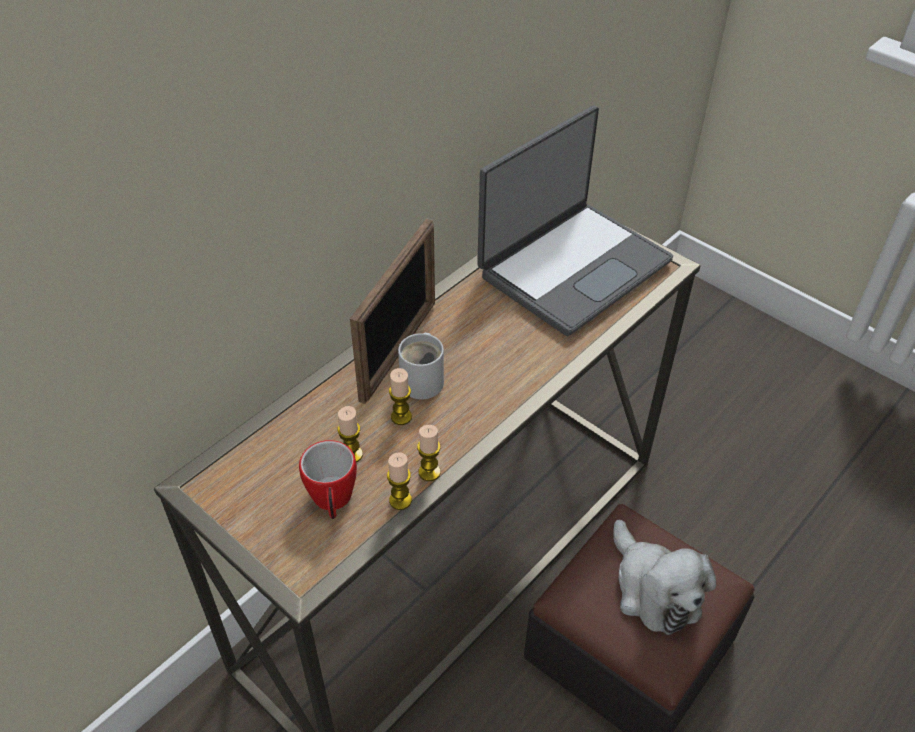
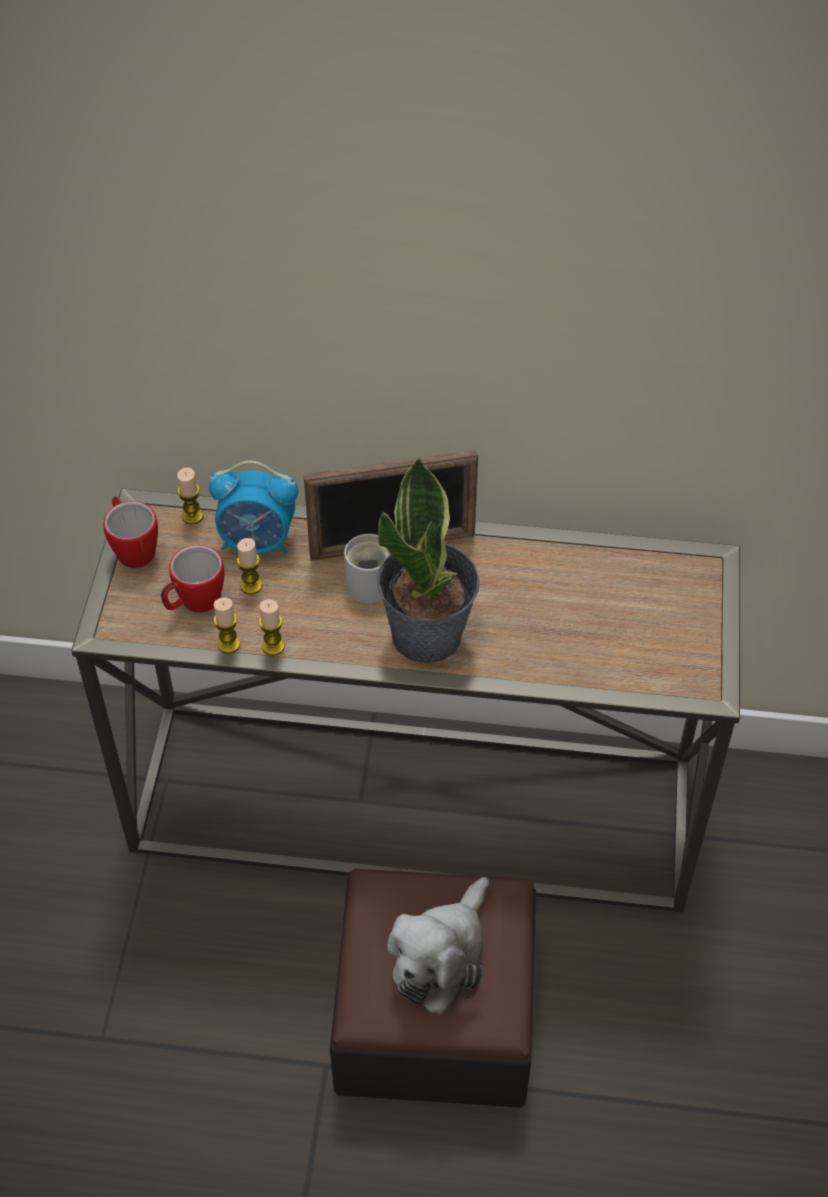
camera: 55 degrees right, 5 degrees up
(230, 514) = (133, 548): none -> mug
(311, 426) = (258, 542): none -> alarm clock
(401, 417) = (318, 593): candle -> candle (192, 516)
(501, 374) = (428, 635): none -> potted plant
(572, 267) = (627, 612): laptop -> none

